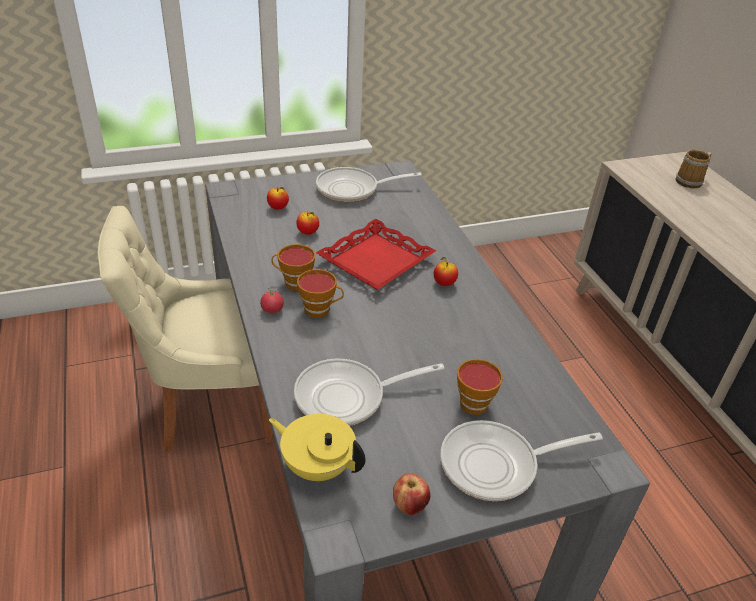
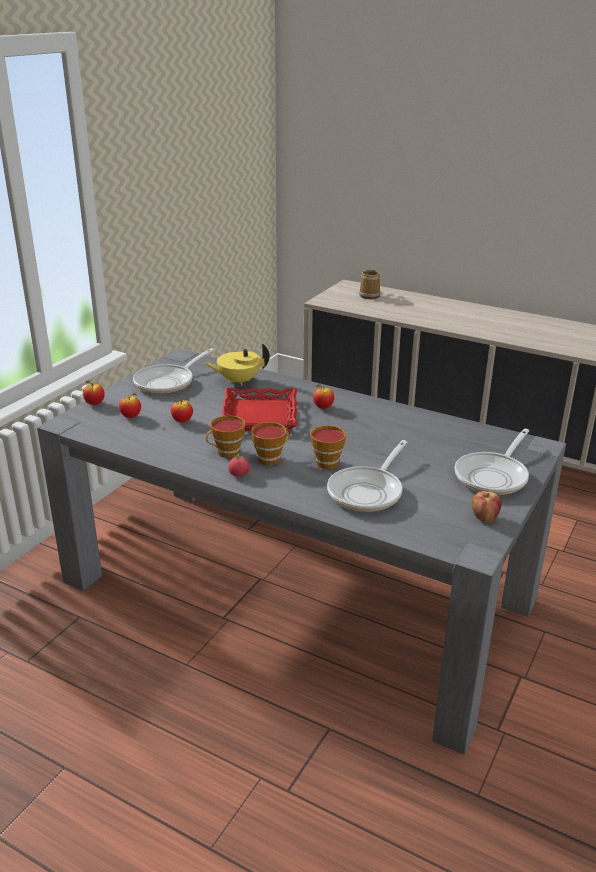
camera: 40 degrees left, 10 degrees down
(211, 405) = (138, 641): beige chair -> none
(271, 182) = (94, 403): none -> apple
(317, 466) = (409, 531): yellow teapot -> yellow teapot (238, 381)
(473, 401) = (436, 455): cup -> cup (325, 462)

